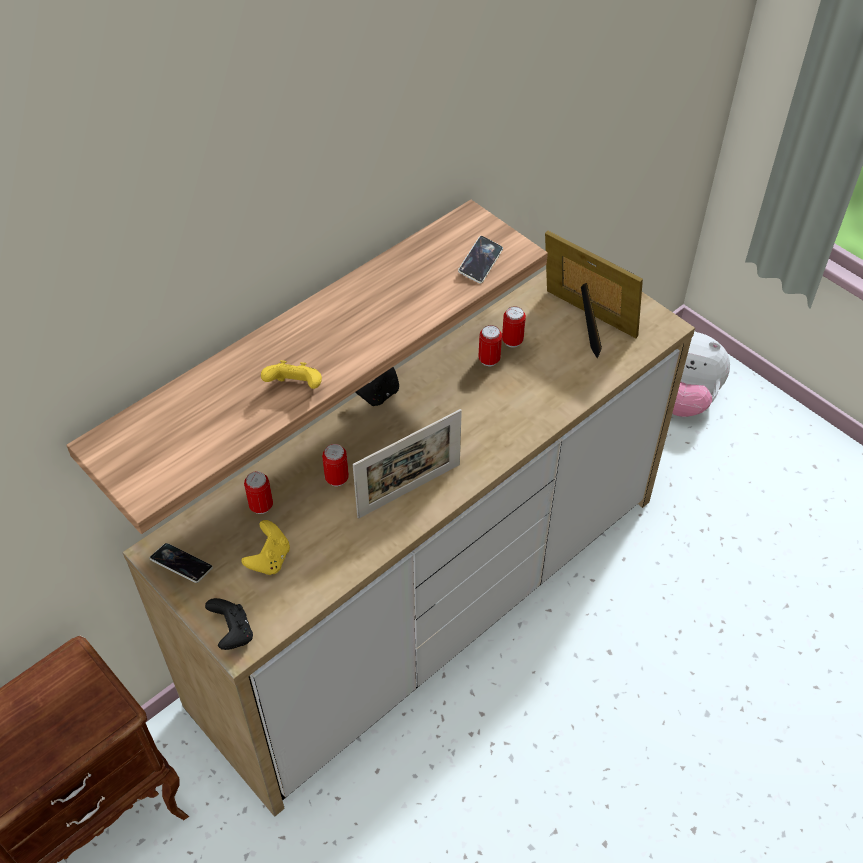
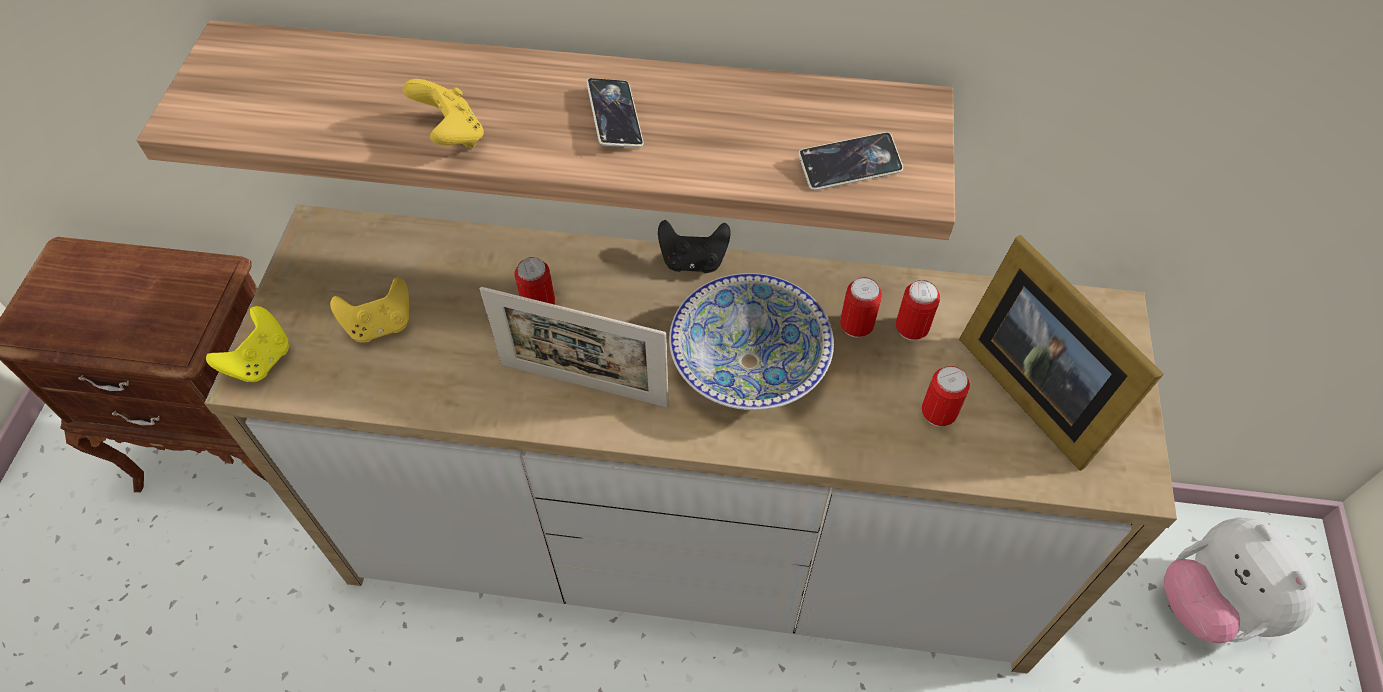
camera: 50 degrees right, 5 degrees up
(182, 565) = (316, 259): phone -> phone (615, 117)
(232, 633) = (261, 361): black game controller -> yellow game controller
(261, 506) = (444, 269): can -> can (938, 414)
(466, 414) = (749, 362): none -> bowl
(587, 322) = (1032, 386): picture frame -> picture frame turned 150 degrees clockwise

